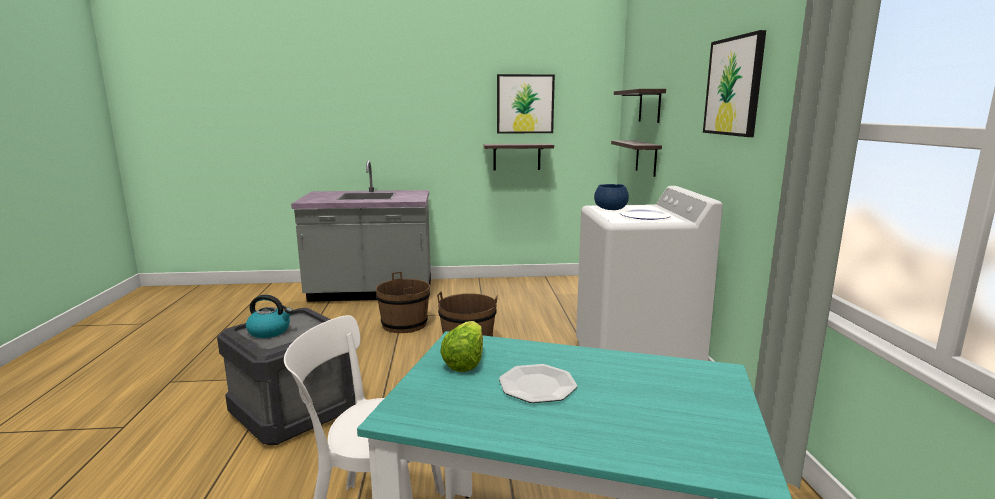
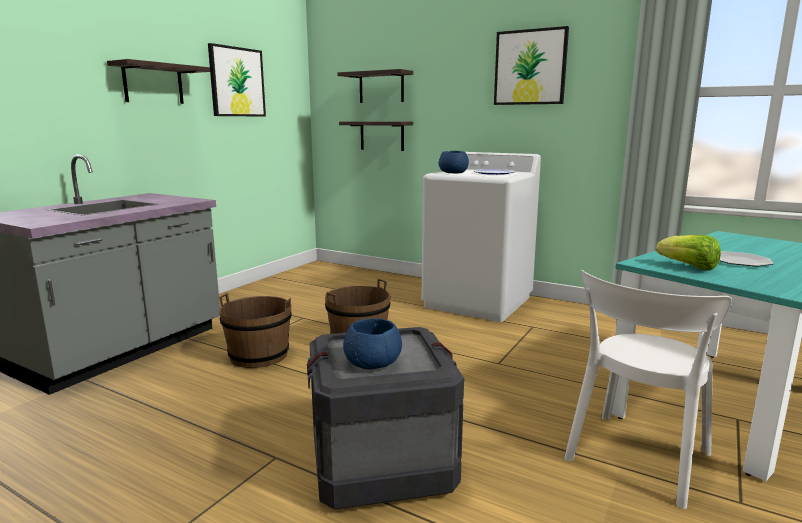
camera: 55 degrees left, 0 degrees up
(270, 331) = (372, 363): kettle -> blue bowl
(516, 157) = (234, 144): shelf -> shelf (153, 84)

